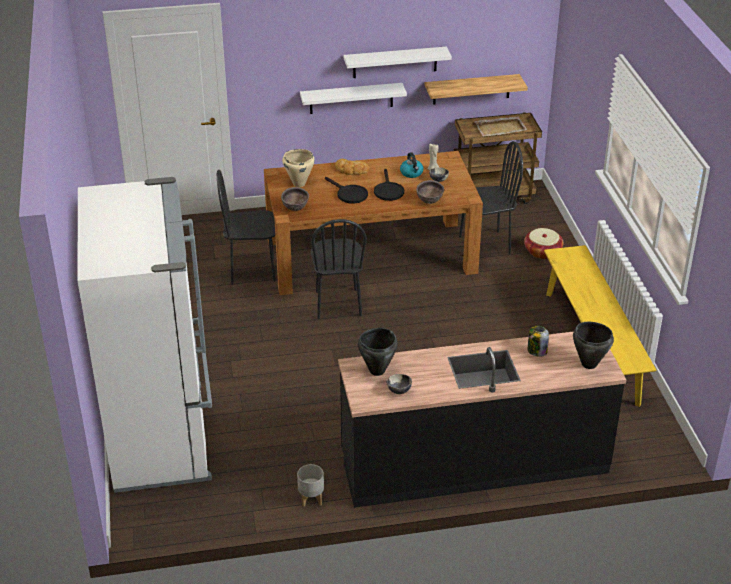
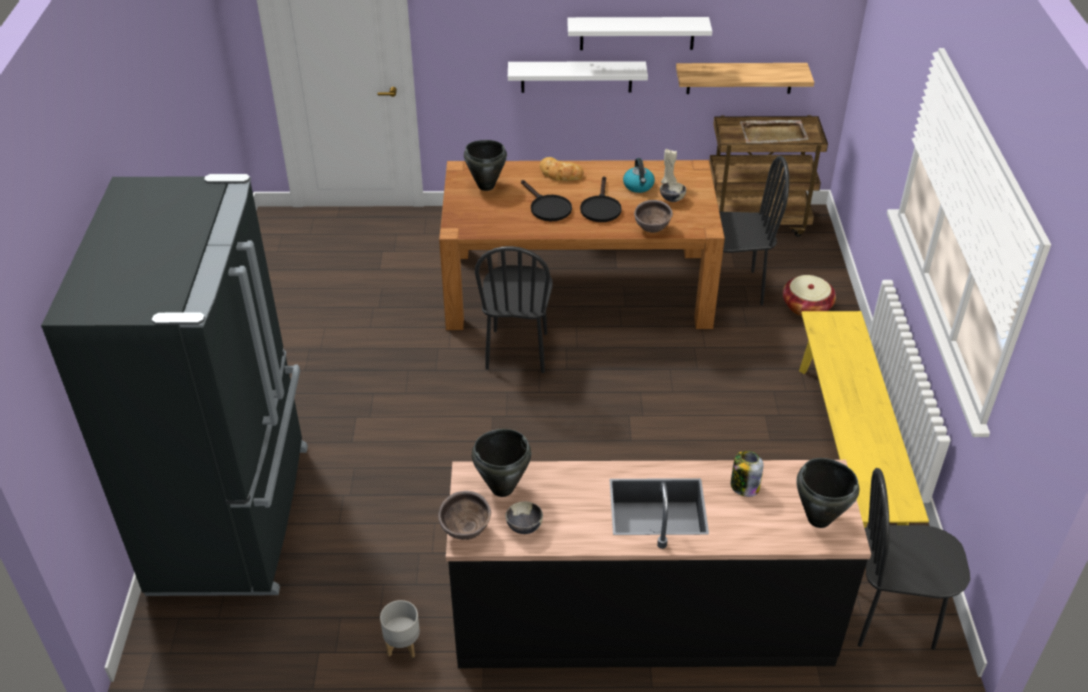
camera: 10 degrees right, 5 degrees up
(162, 435) = (235, 516): white fridge -> black fridge
(252, 270) = (421, 291): black chair -> black chair (891, 618)
(295, 209) = (470, 221): brown bowl -> brown bowl (465, 531)
(298, 183) = (486, 186): beige cooking pot -> black cooking pot

